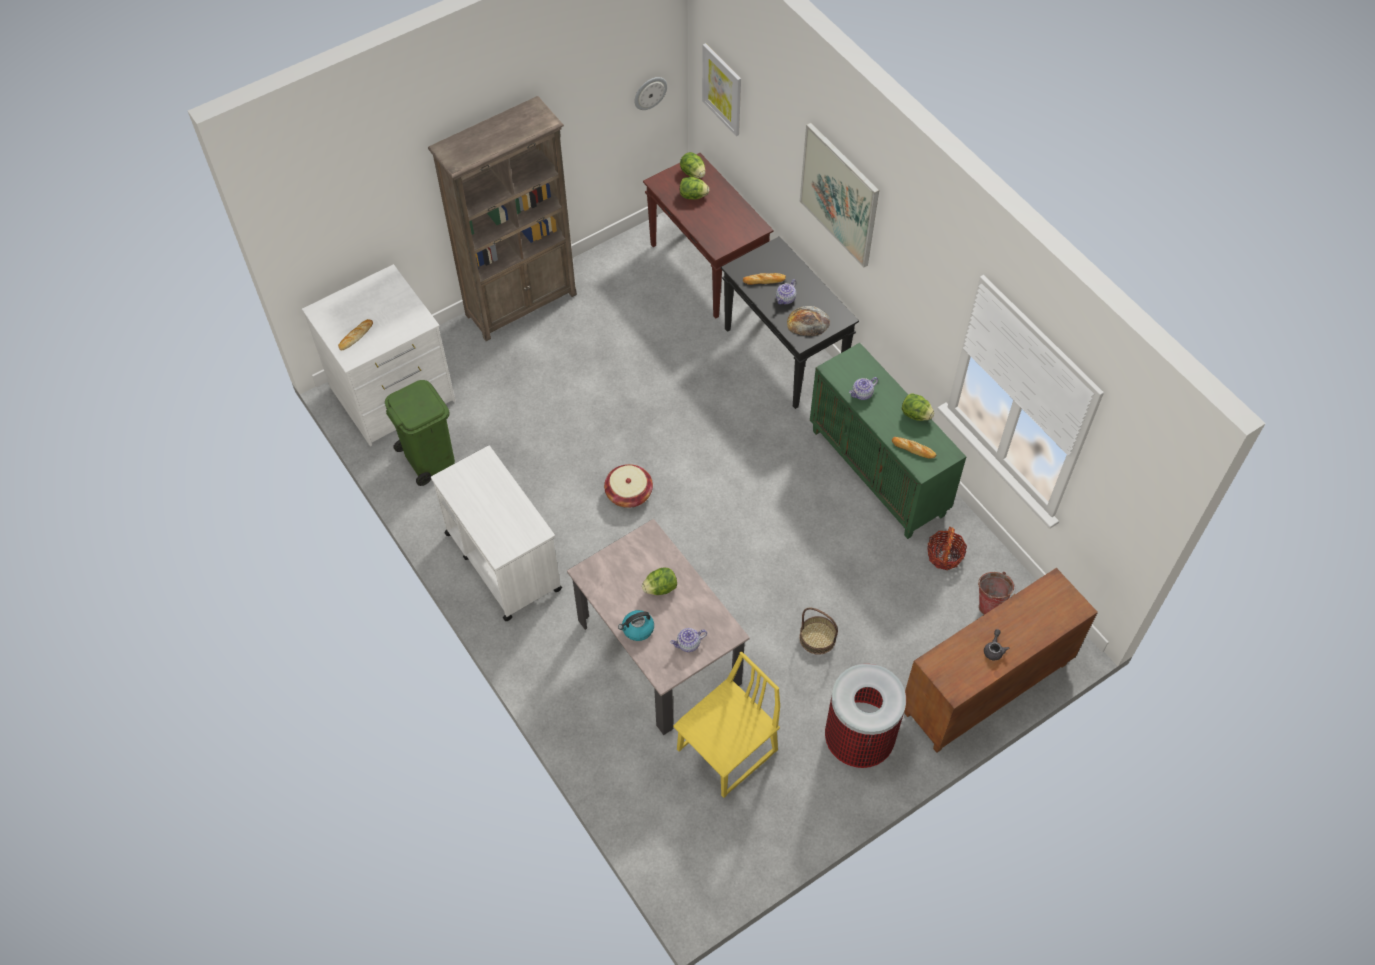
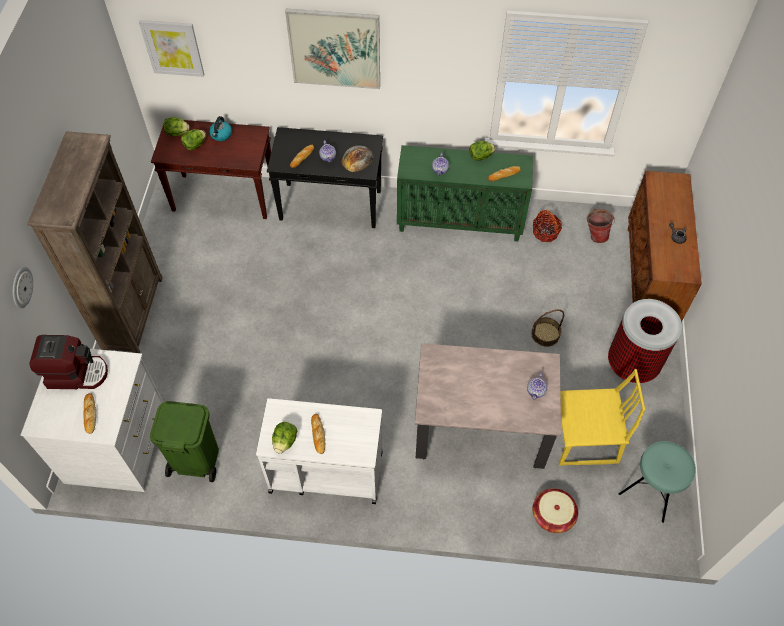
camera: 50 degrees left, 0 degrees up
(383, 299) = (77, 373): none -> coffee machine
(487, 506) = (318, 435): none -> bread
(629, 493) = (346, 359): basket -> basket (553, 515)
(637, 629) = (499, 412): kettle -> kettle (221, 135)
(650, 92) = (115, 90): wall clock -> wall clock (21, 287)
(660, 588) = (479, 377): lettuce -> lettuce (285, 441)
(728, 751) = (584, 440): yellow chair -> yellow chair turned 90 degrees clockwise
(728, 846) = (652, 489): none -> turquoise stool

